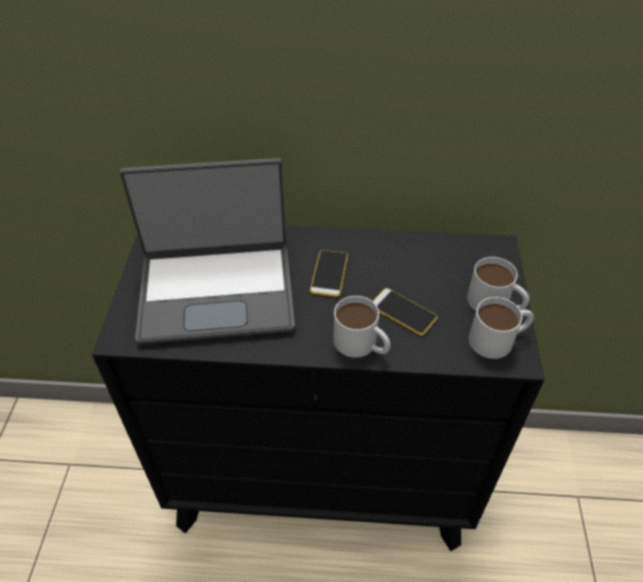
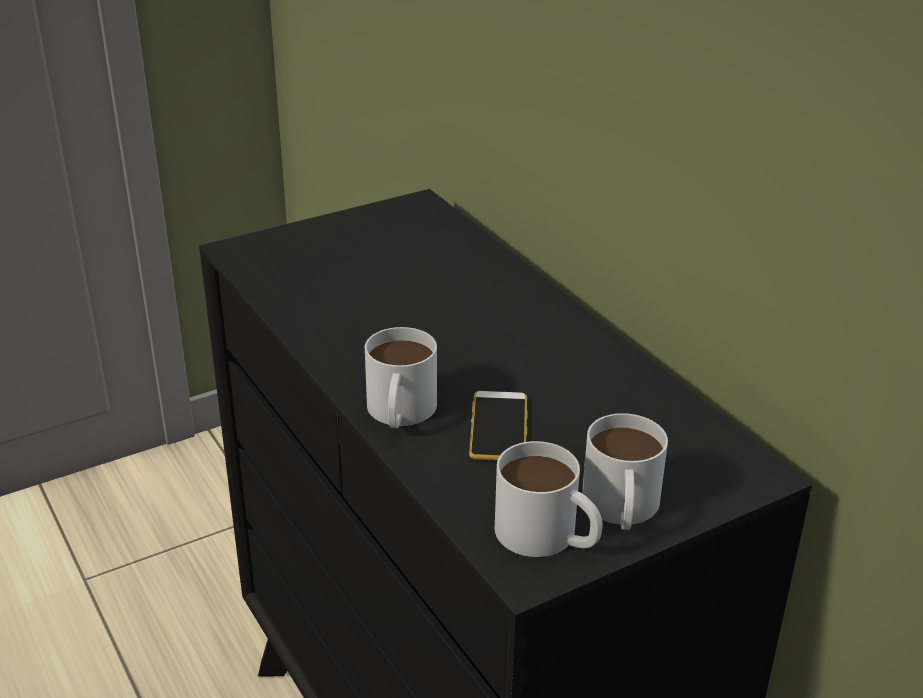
camera: 55 degrees right, 15 degrees down
(217, 291) = (370, 277): laptop -> none
(329, 273) = (498, 342): phone -> none

